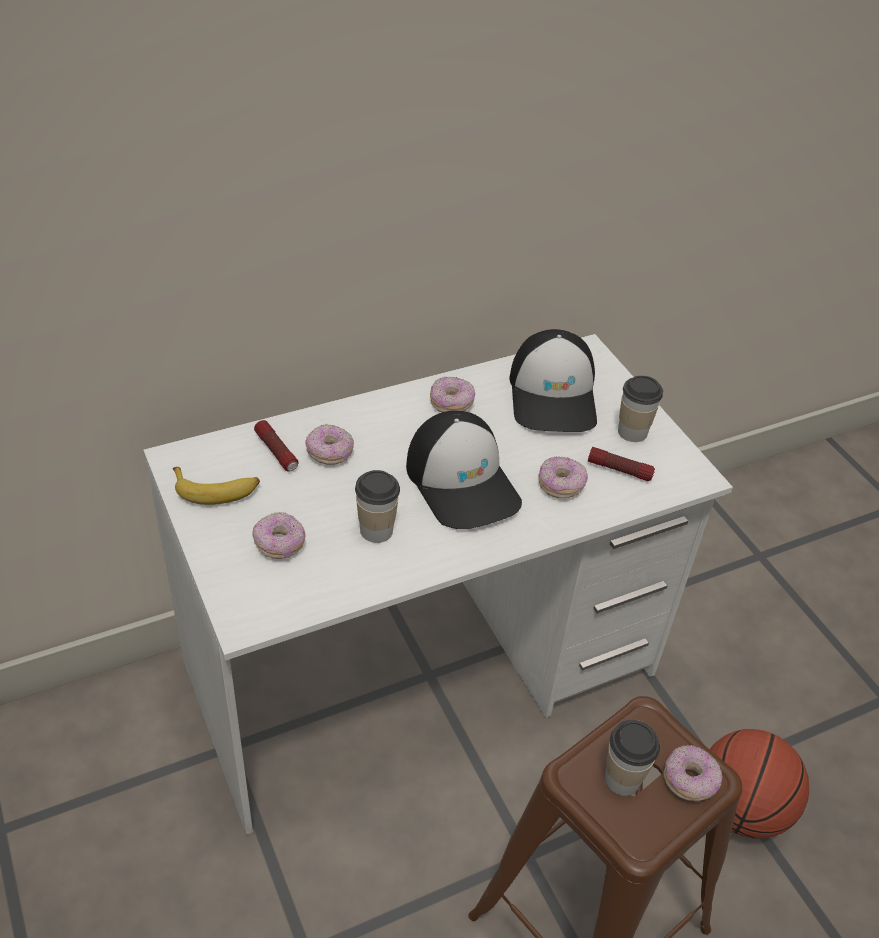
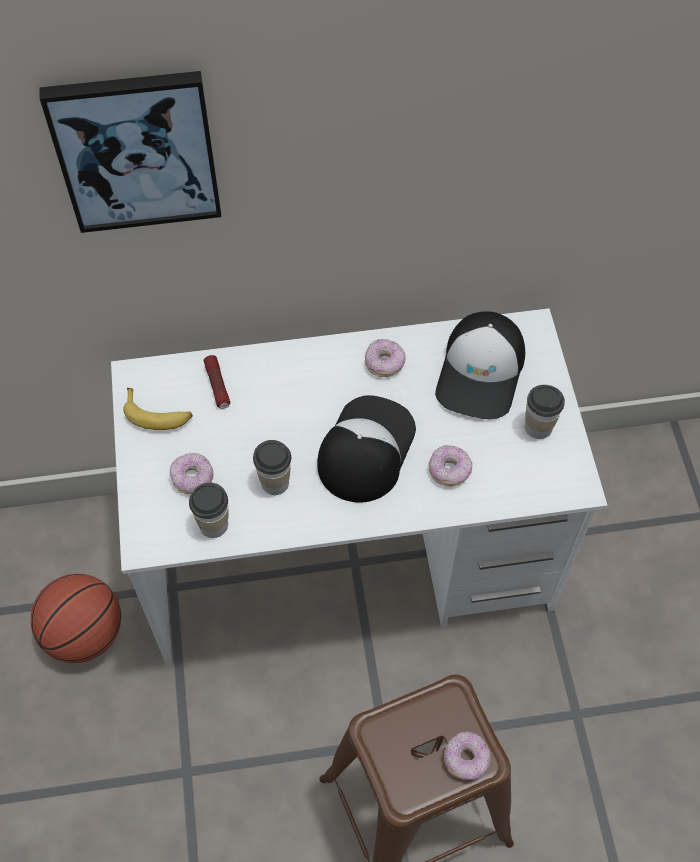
camera: 20 degrees right, 15 degrees up
(185, 137) = (136, 151): none -> picture
(330, 453) = (261, 396): donut -> none
(463, 482) = (365, 449): cap -> cap turned 150 degrees counterclockwise
(619, 470) = (509, 465): flashlight -> none
(622, 779) = (412, 743): cup -> cup (214, 525)
(740, 809) = (582, 751): basketball -> basketball (85, 634)

